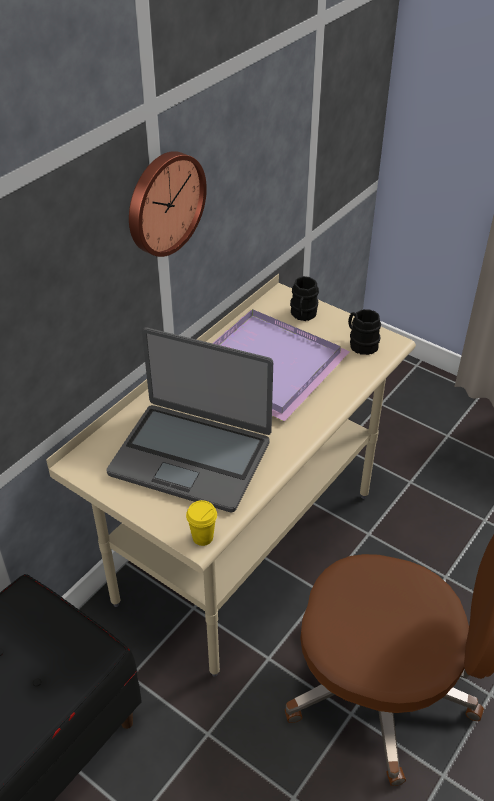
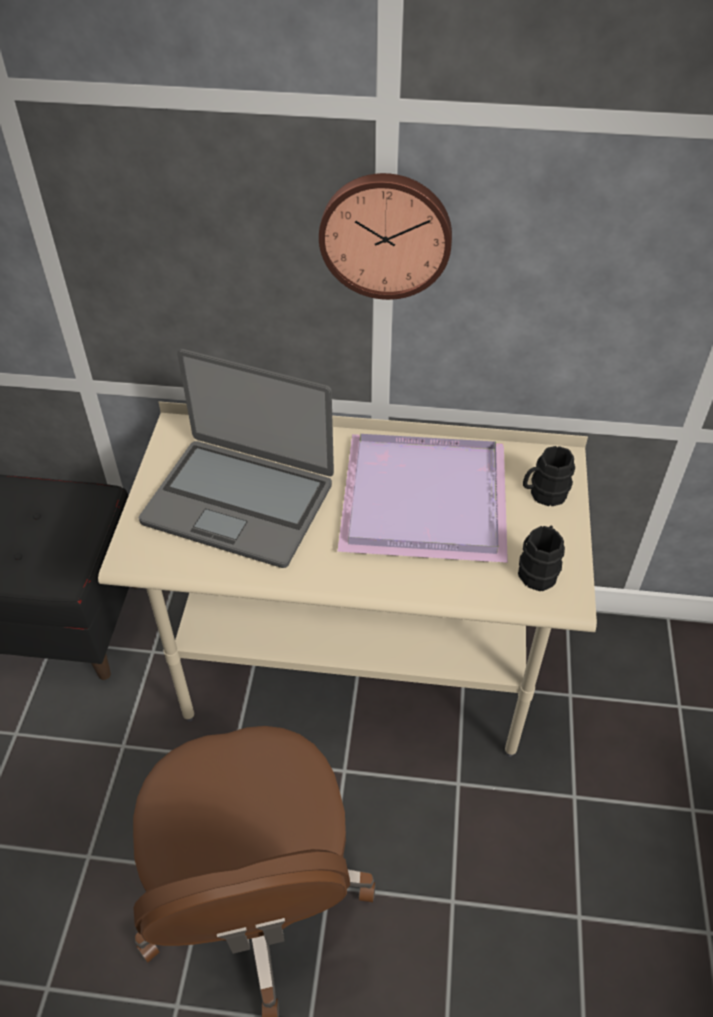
camera: 60 degrees right, 5 degrees up
(191, 456) = (239, 501): laptop -> laptop turned 60 degrees counterclockwise
(203, 537) = (134, 560): yellow cup -> none

